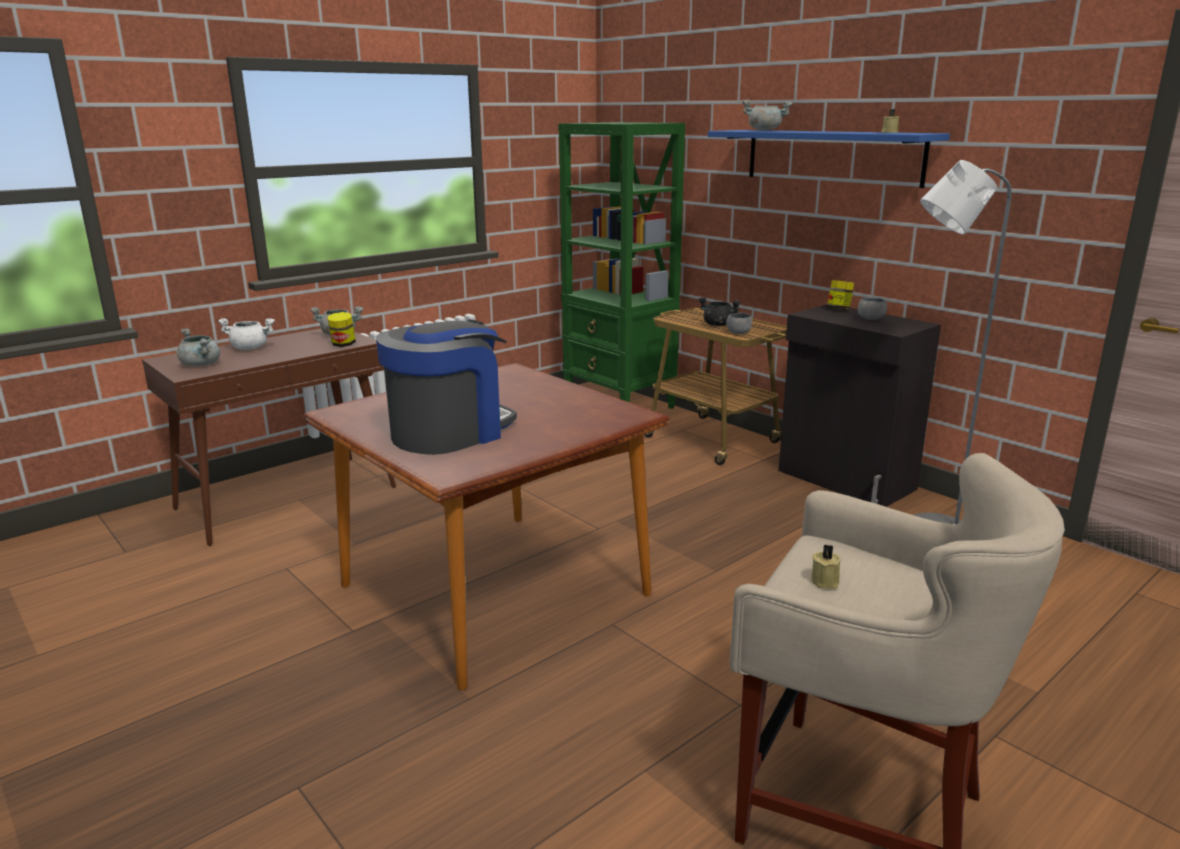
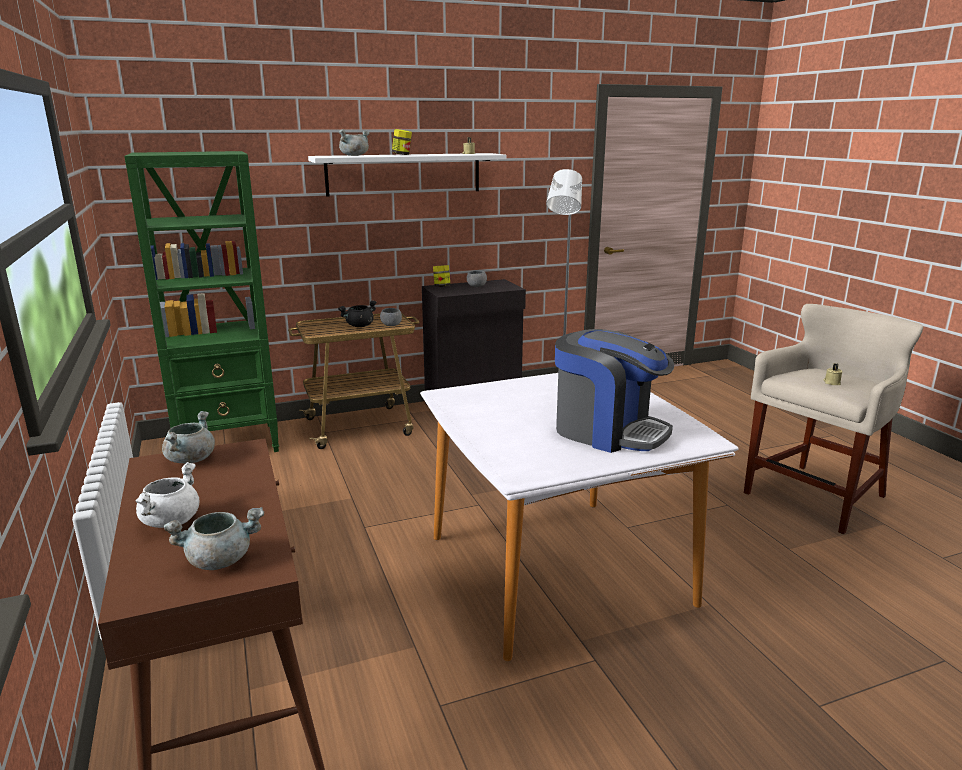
camera: 70 degrees left, 0 degrees up
(343, 344) = (247, 458): jar -> jar (402, 154)
(449, 432) = (608, 431): coffee machine -> coffee machine turned 150 degrees clockwise
(493, 591) = (557, 571): brown dining table -> white dining table
(832, 156) = (404, 174): blue shelf -> white shelf

